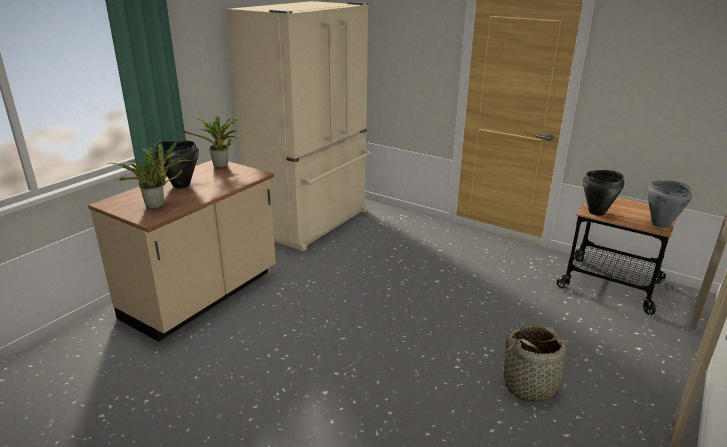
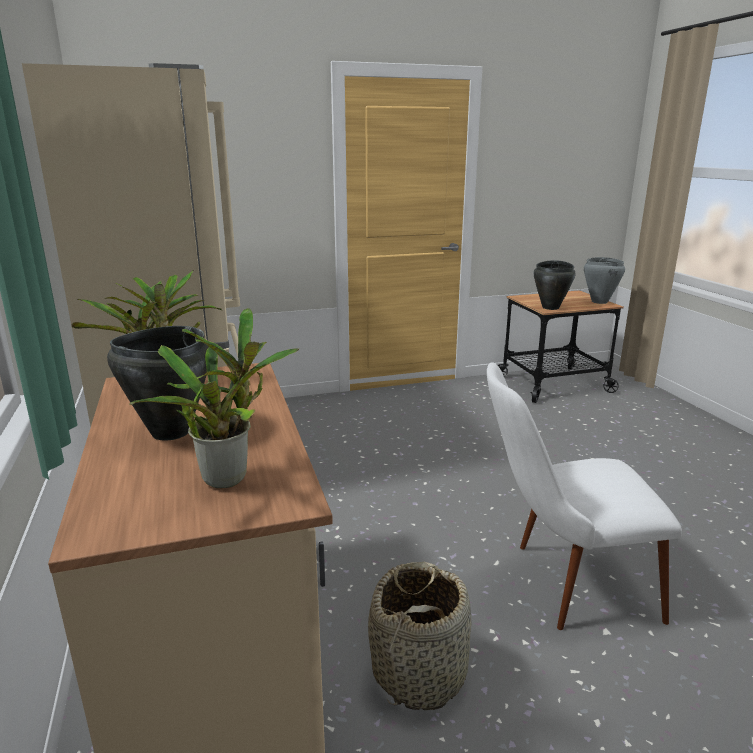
camera: 50 degrees left, 5 degrees down
(350, 365) = (561, 583): none -> white chair
(530, 385) = (679, 487): basket -> basket (419, 671)

